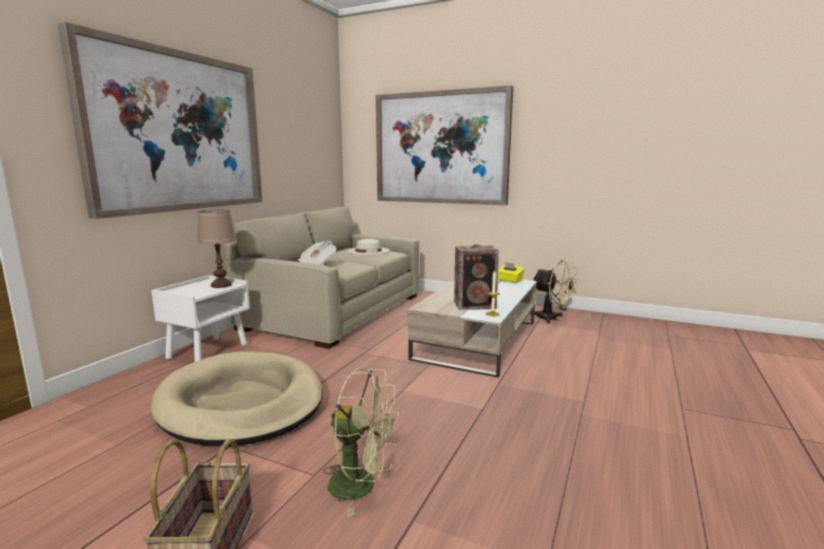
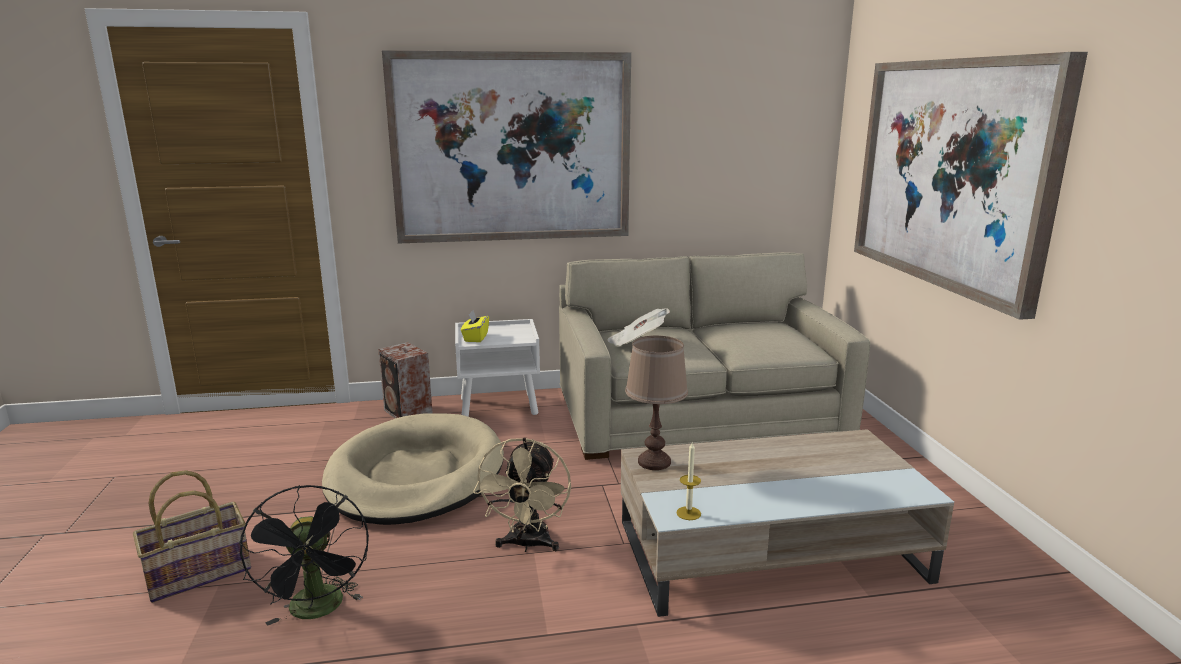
camera: 55 degrees right, 5 degrees up
(221, 285) = (514, 336): brown table lamp -> brown table lamp (653, 462)
(362, 486) = (318, 611): green fan -> black fan
(368, 250) = (772, 336): white hat -> none
(476, 305) = (711, 488): speaker -> speaker (408, 413)
(509, 280) = (899, 477): yellow tissue box -> yellow tissue box (475, 338)
(552, 319) = (1001, 598): beige fan -> beige fan (527, 544)

